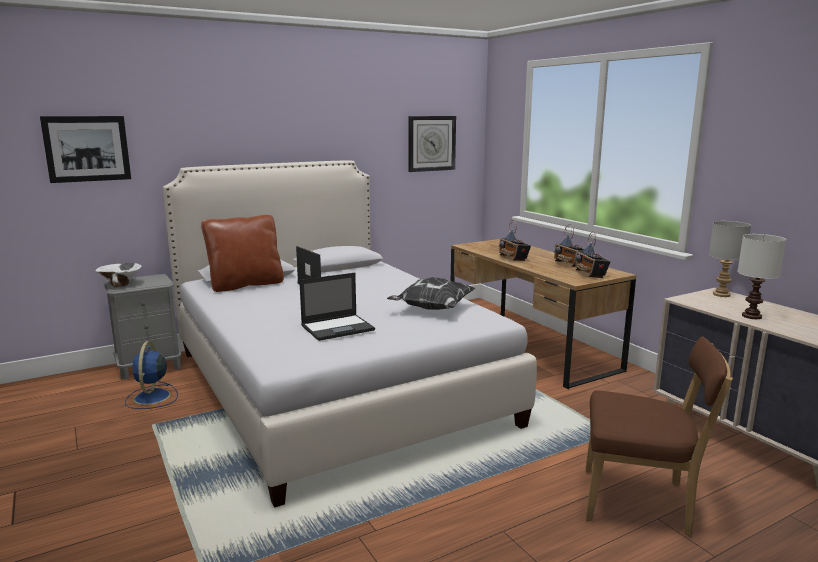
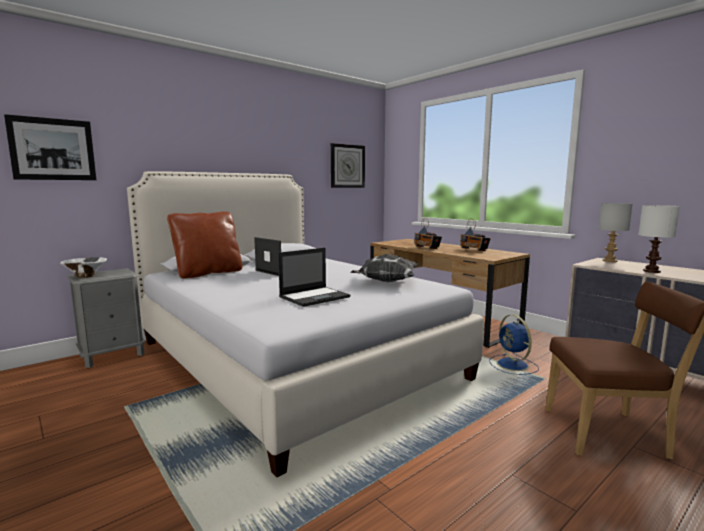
camera: 10 degrees left, 5 degrees down
(151, 398) = (119, 381): blue fan -> blue fan (513, 365)
(590, 274) = (496, 254): radio -> none

